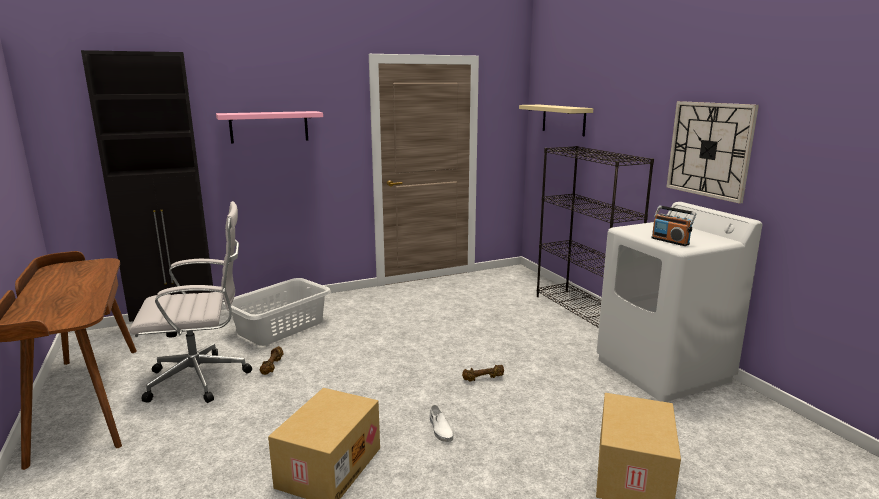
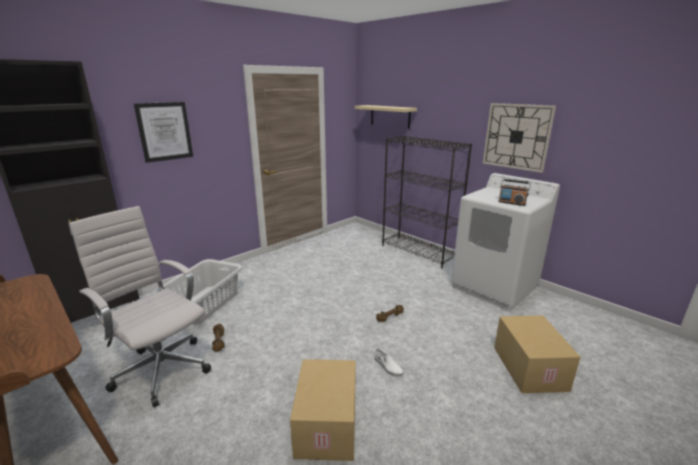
camera: 20 degrees left, 5 degrees up
(203, 379) = (160, 368): white office chair -> white office chair turned 105 degrees counterclockwise
(269, 127) = (164, 131): pink shelf -> picture

